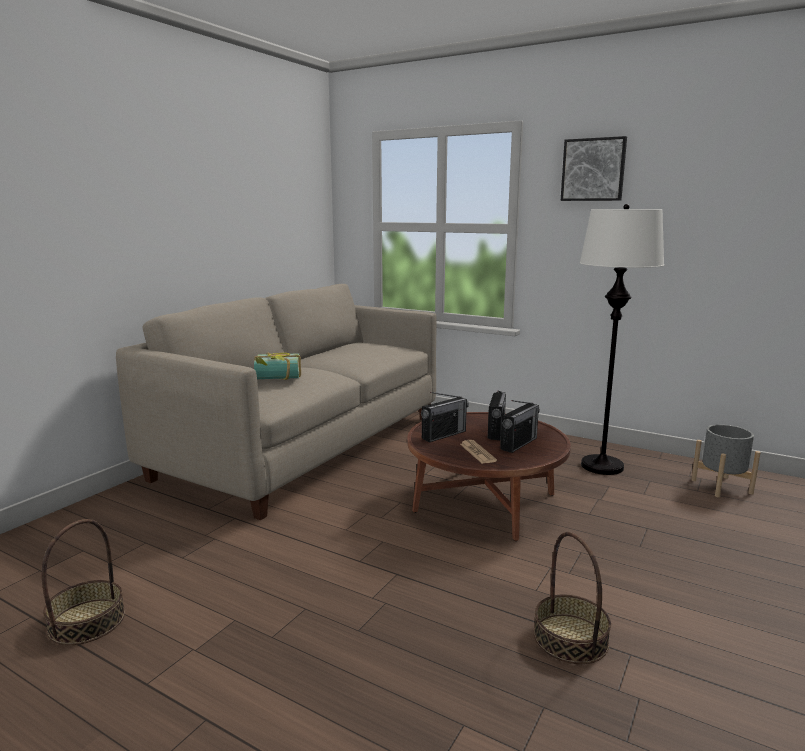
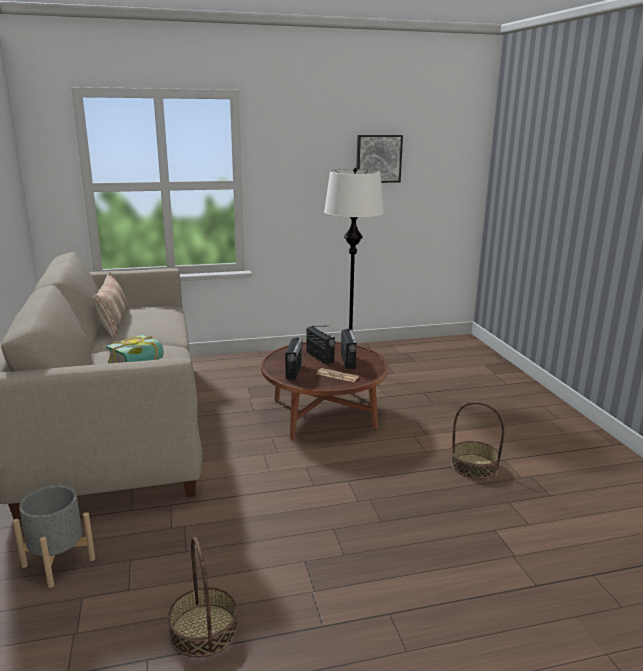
camera: 45 degrees left, 5 degrees up
(340, 349) = (113, 321): none -> pillow
(593, 170) = (302, 135): picture -> picture (378, 158)
(721, 486) = (421, 354): grey planter -> grey planter (58, 562)

